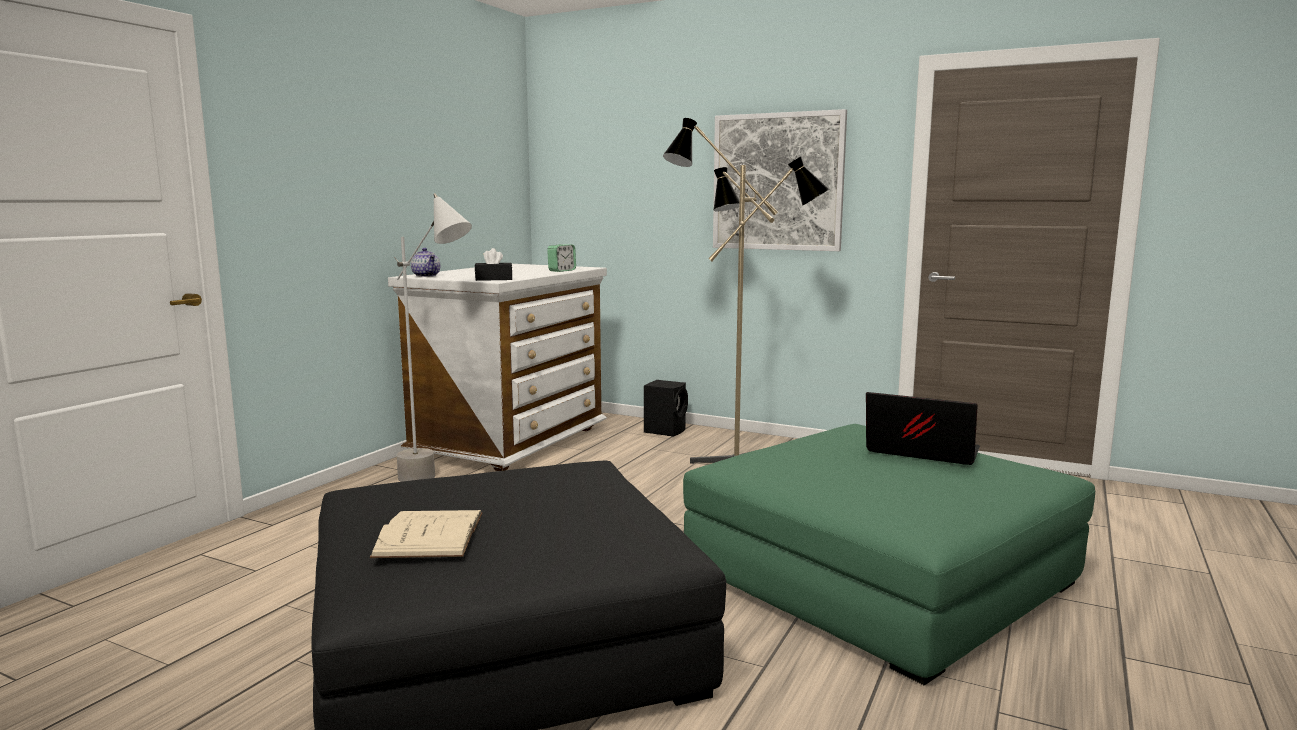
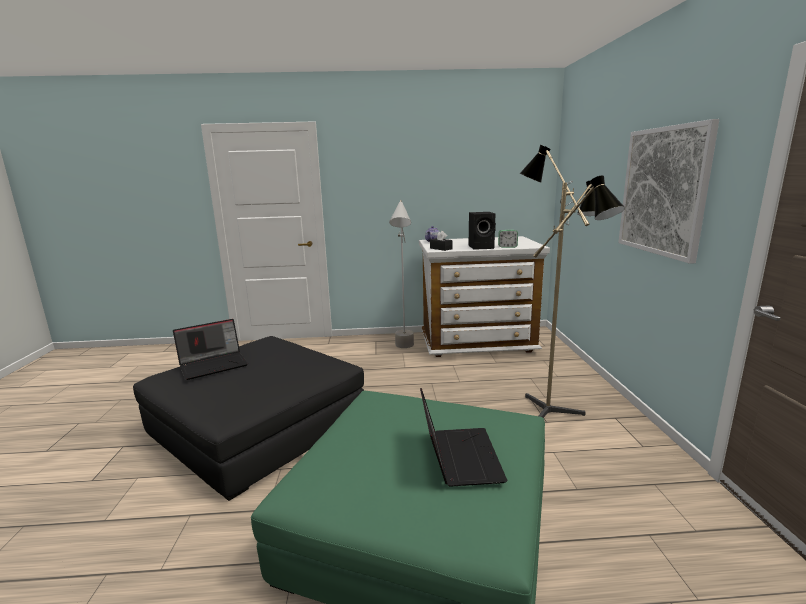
camera: 60 degrees right, 5 degrees up
(430, 534) = (214, 364): beige book -> laptop
(666, 431) = (569, 371): black speaker -> black speaker (482, 247)

